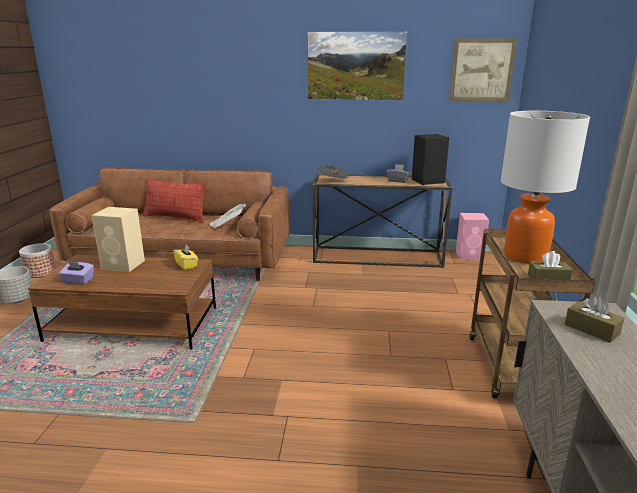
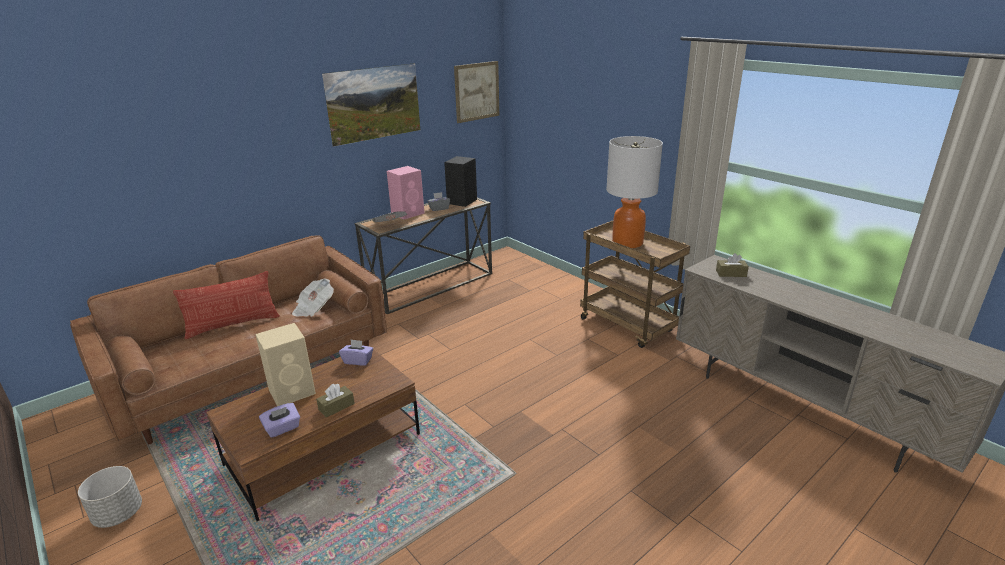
camera: 45 degrees left, 5 degrees up
(40, 272) = (75, 474): planter -> none
(186, 265) = (358, 360): yellow tissue box -> purple tissue box
(470, 255) = (494, 256): pink speaker -> pink speaker (408, 213)
(548, 279) = (662, 253): brown tissue box -> brown tissue box (336, 406)

